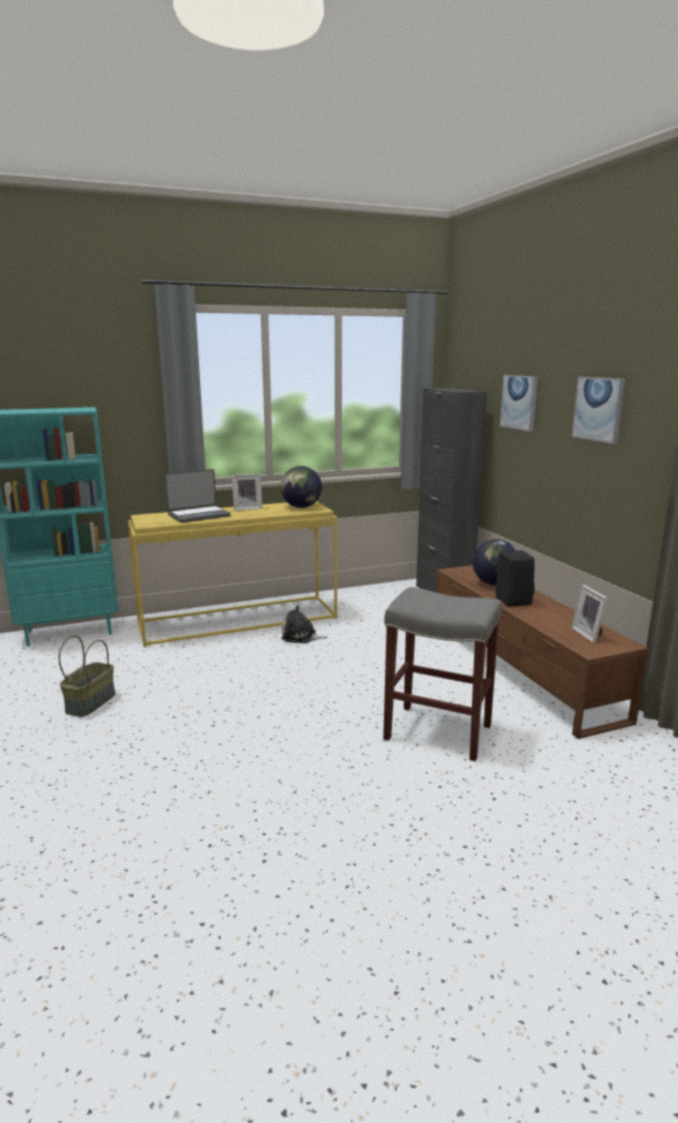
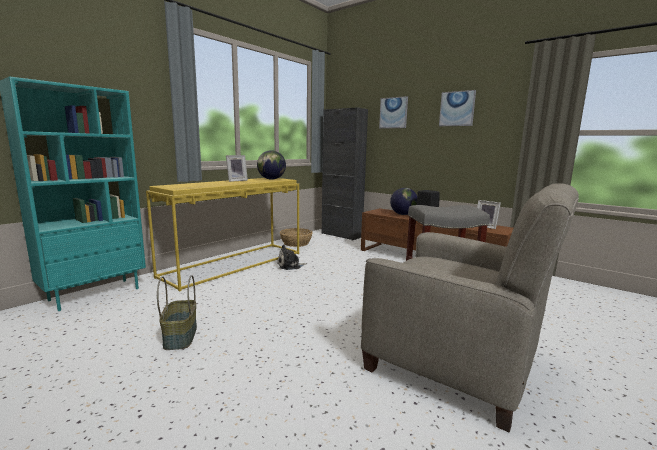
camera: 30 degrees left, 5 degrees down
(198, 515) = (208, 184): laptop -> none
(316, 822) = (455, 362): none -> beige armchair
(356, 599) = (296, 243): none -> basket

